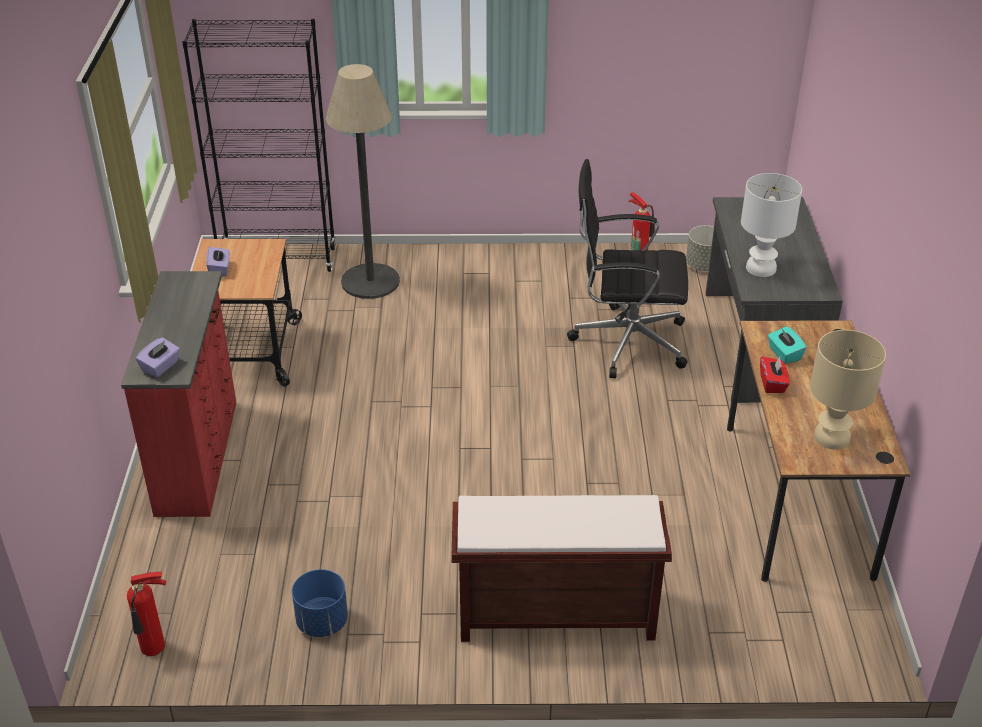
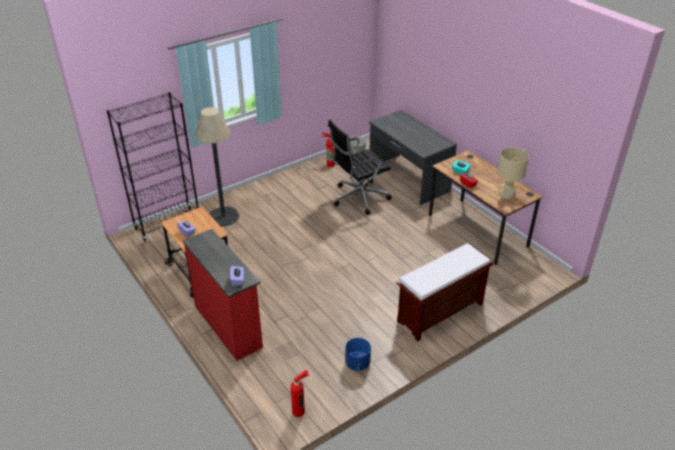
camera: 35 degrees left, 0 degrees up
(760, 268) = (416, 142): white table lamp -> none

